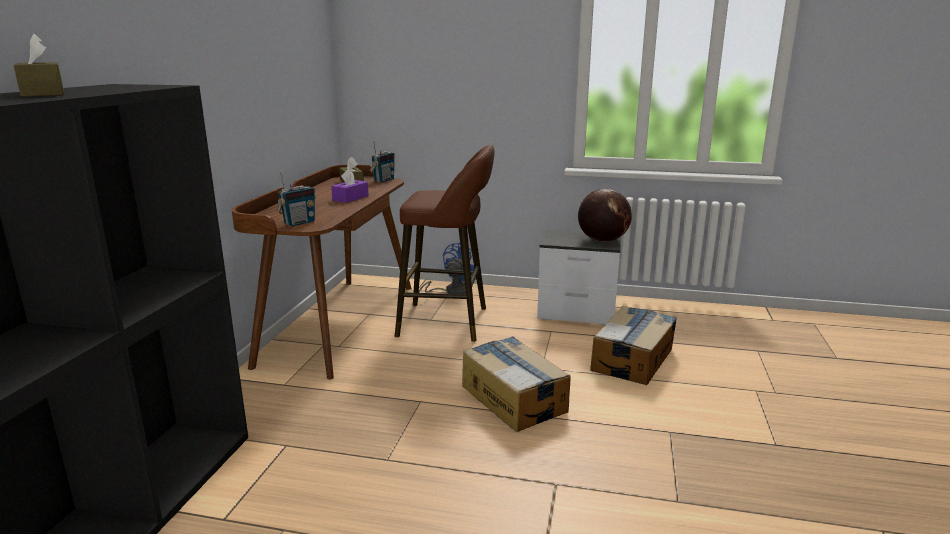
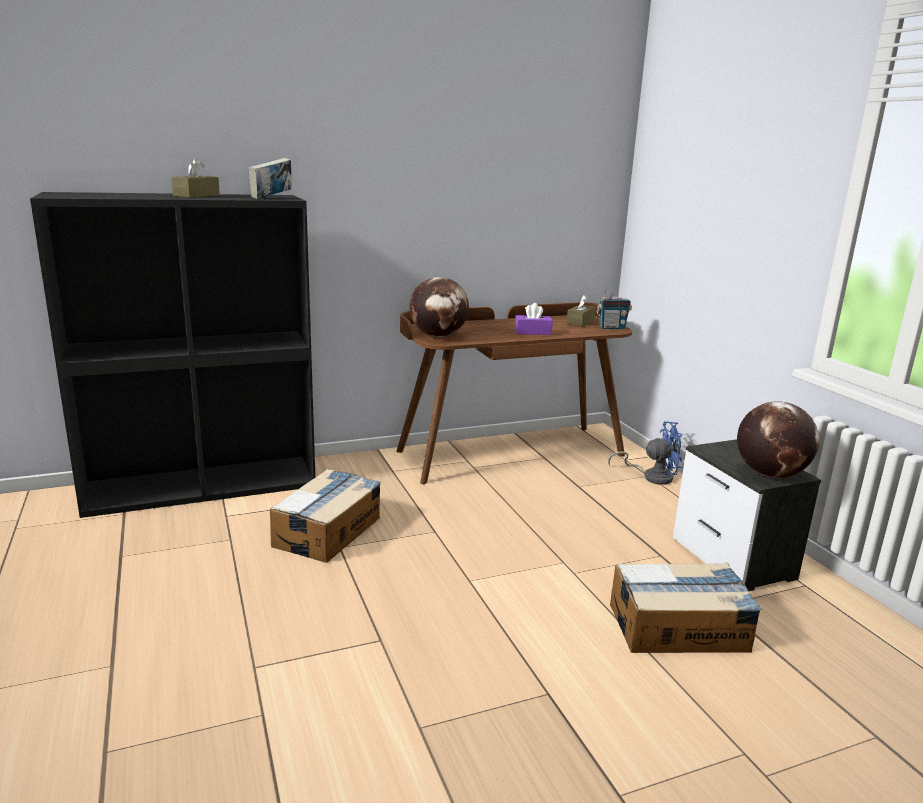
camera: 55 degrees right, 0 degrees up
(145, 87) = (272, 198): none -> book
(299, 223) = (438, 336): radio -> globe
(449, 322) = (588, 496): brown stool -> none
(514, 398) = (495, 575): cardboard box -> cardboard box (328, 531)

